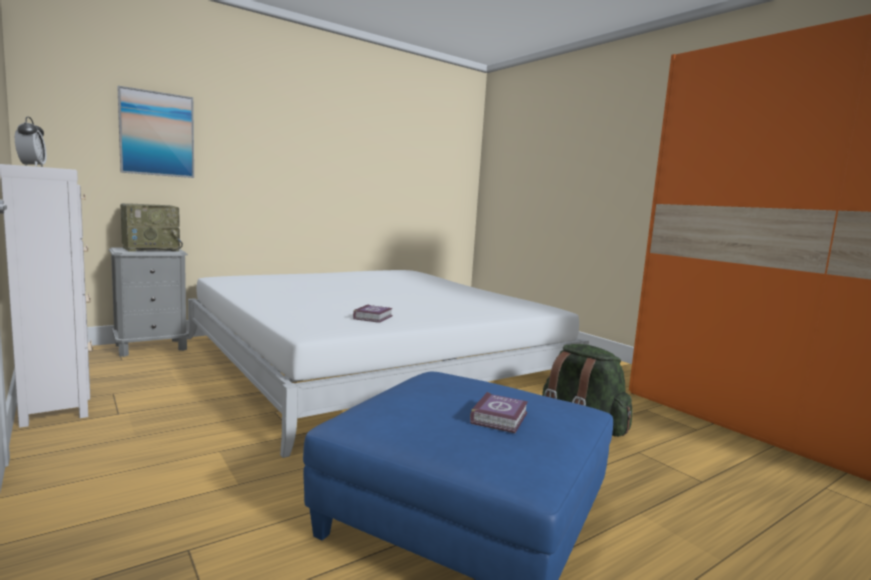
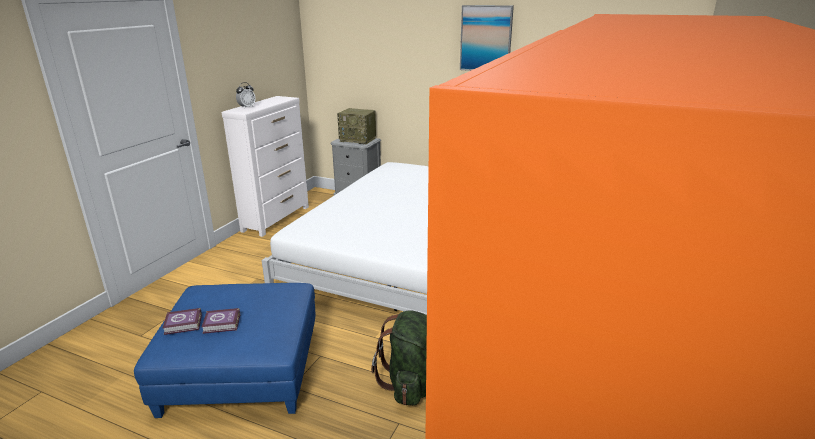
camera: 60 degrees right, 15 degrees up
(157, 134) = (369, 60): picture -> picture (486, 38)
(374, 317) = (353, 232): book -> book (184, 324)

